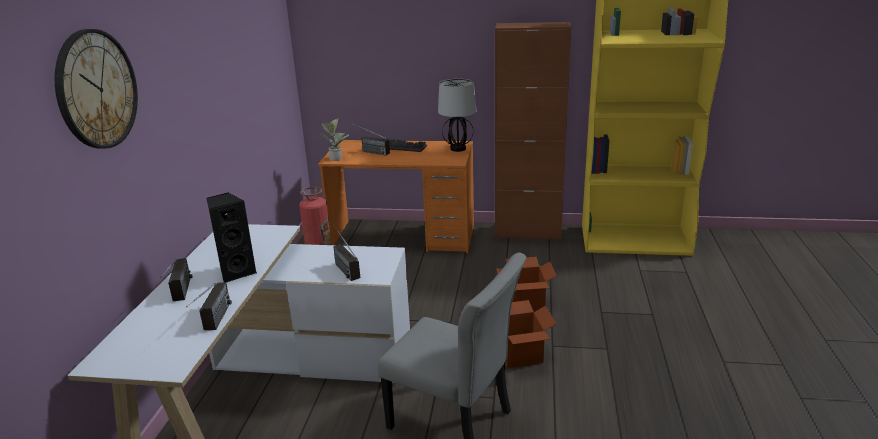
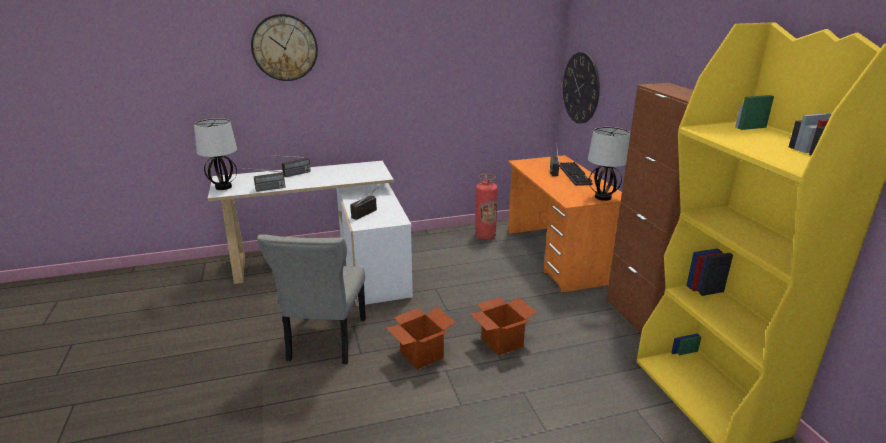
camera: 65 degrees right, 0 degrees up
(148, 362) = (223, 187): none -> table lamp
(236, 272) = (321, 179): black speaker -> none
(337, 158) = (526, 163): potted plant -> none
(343, 61) = (581, 88): none -> wall clock

